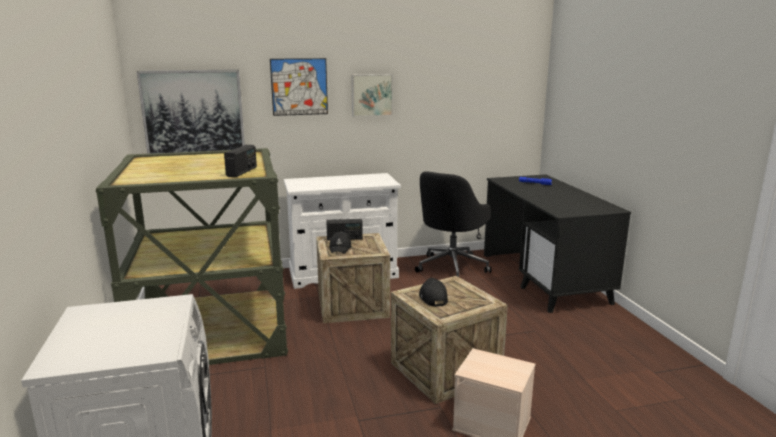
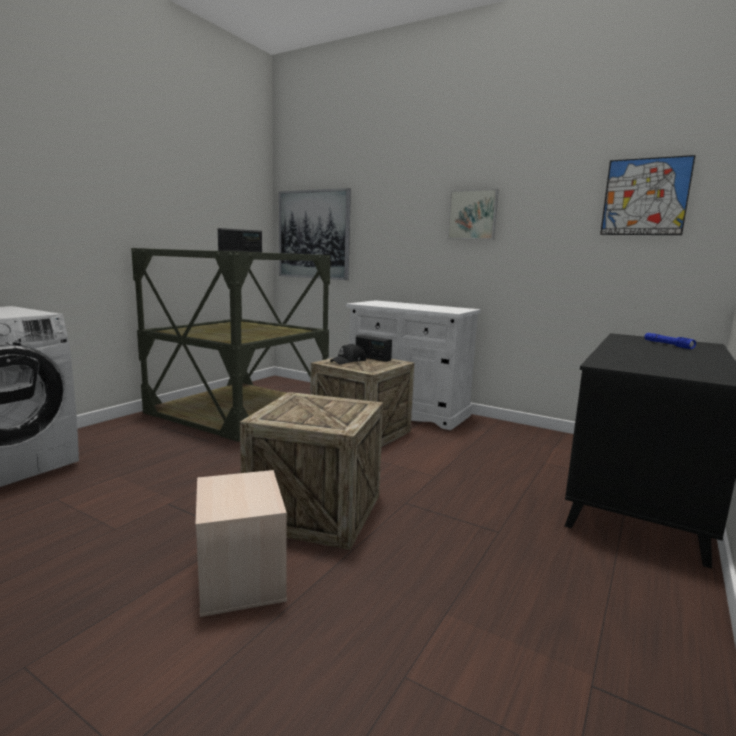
camera: 45 degrees right, 5 degrees down
(299, 87) = (400, 205): picture -> picture (645, 197)
(432, 297) = (304, 406): black cap -> none
(452, 268) = (528, 442): black office chair -> none

